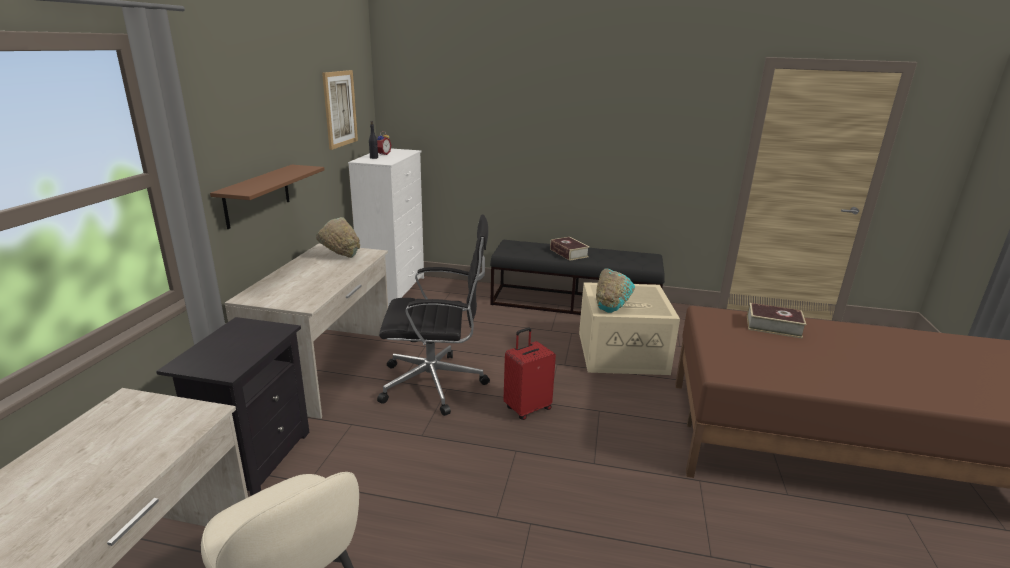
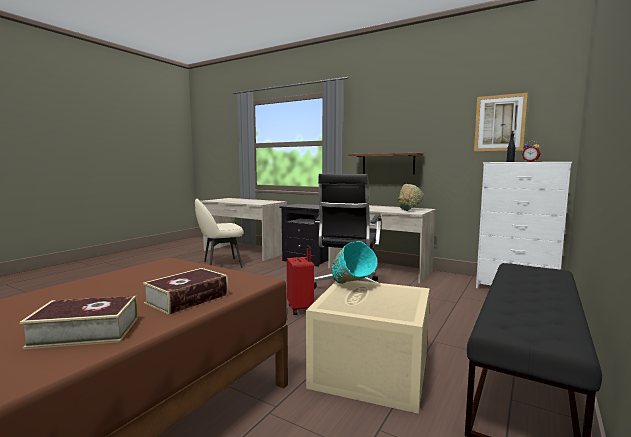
camera: 110 degrees right, 15 degrees down
(568, 253) = (529, 289): book -> book (85, 332)

